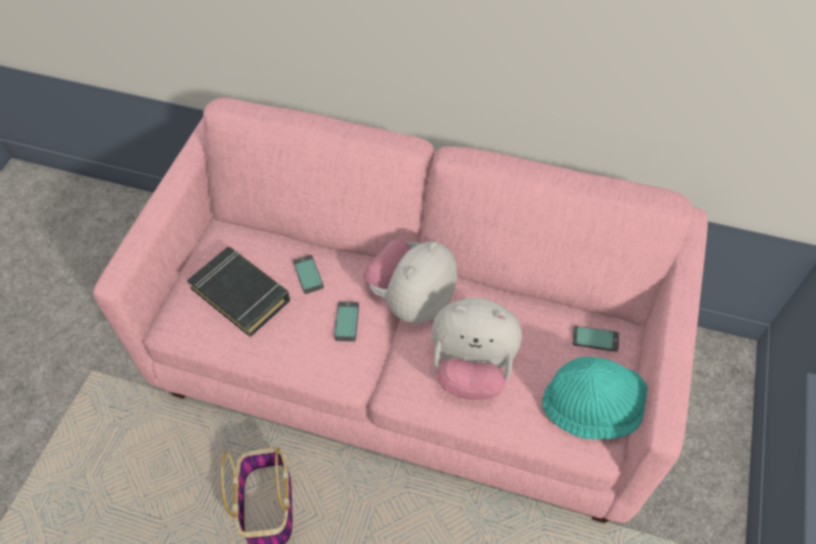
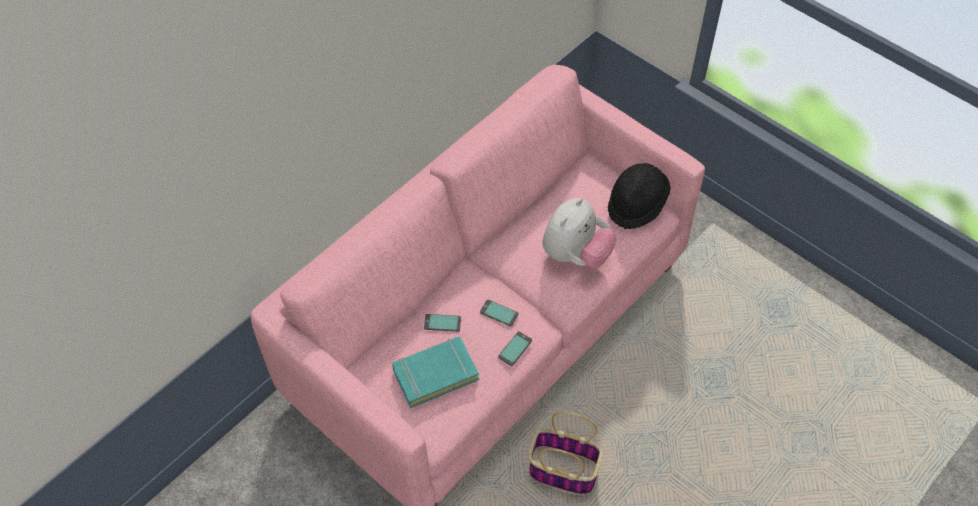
camera: 65 degrees left, 0 degrees up
(241, 294) = (435, 374): black book -> turquoise book
(411, 300) = (499, 268): plush toy -> none
(592, 408) = (636, 204): turquoise hat -> black hat
(595, 339) = (589, 178): phone -> phone (515, 349)

